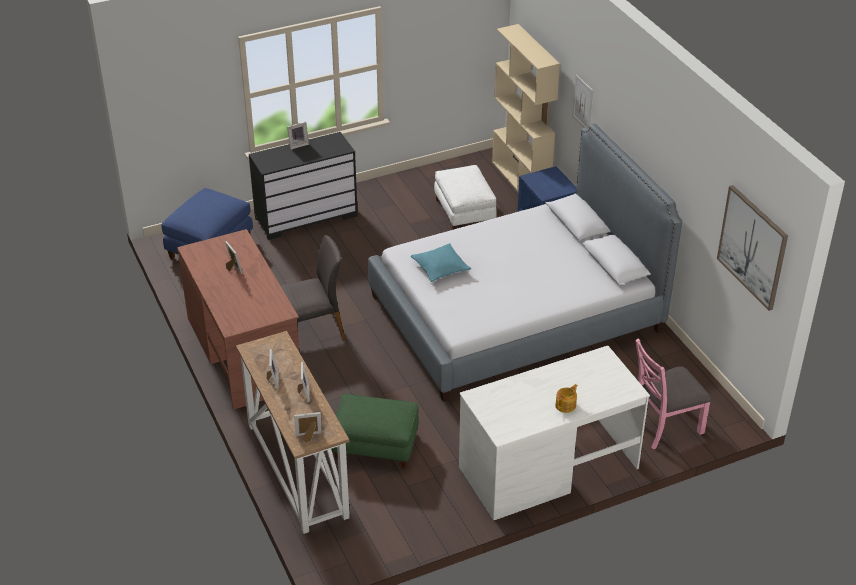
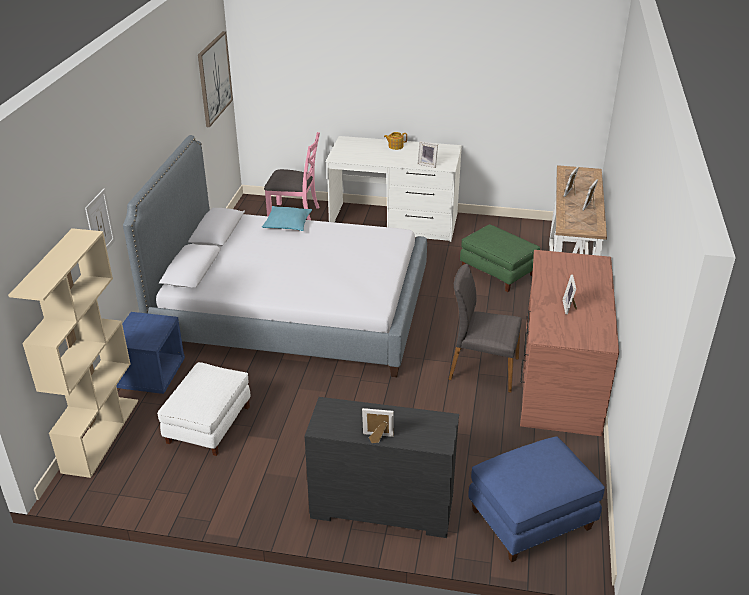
camera: 145 degrees left, 5 degrees down
(309, 437) = (584, 173): picture frame -> picture frame (428, 164)
(440, 268) = (356, 279): turquoise pillow -> turquoise pillow (287, 224)

